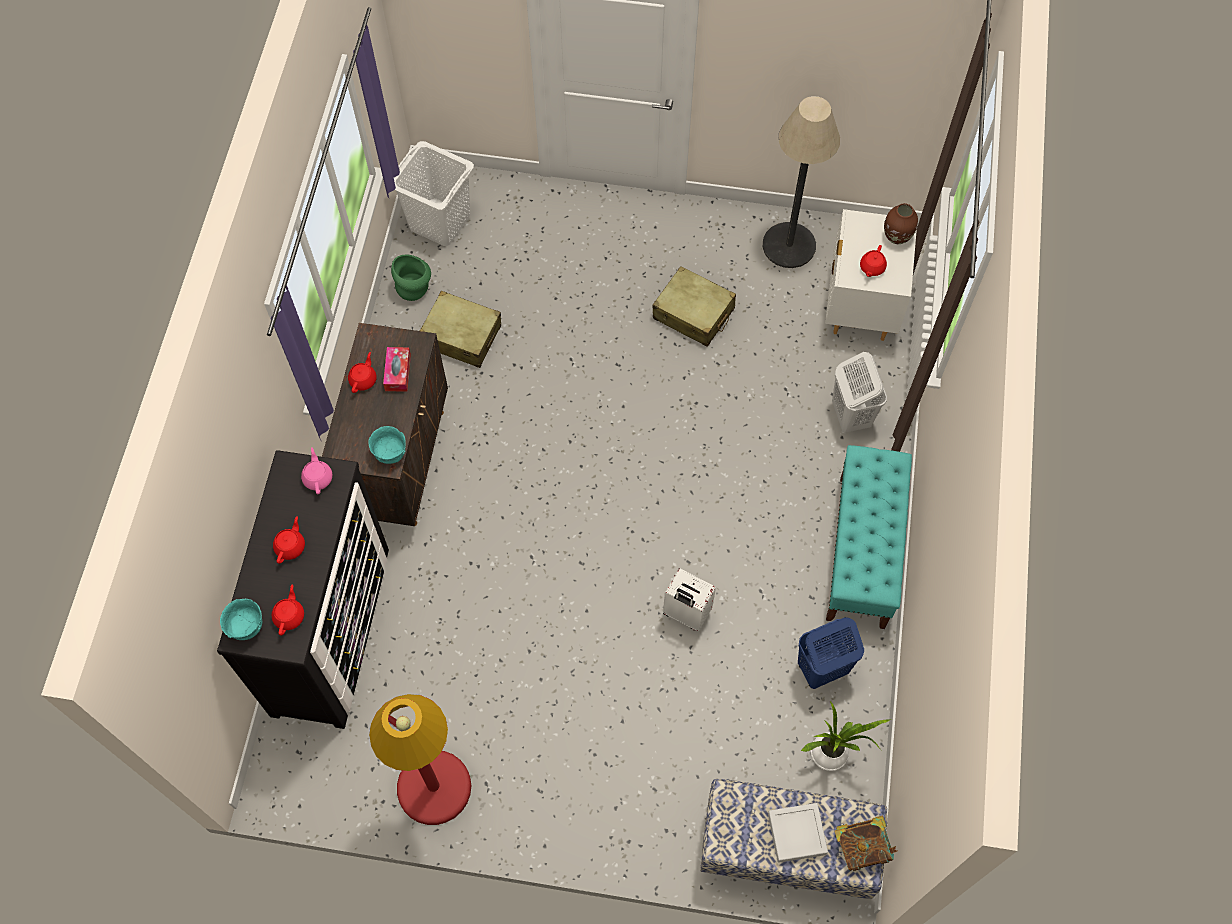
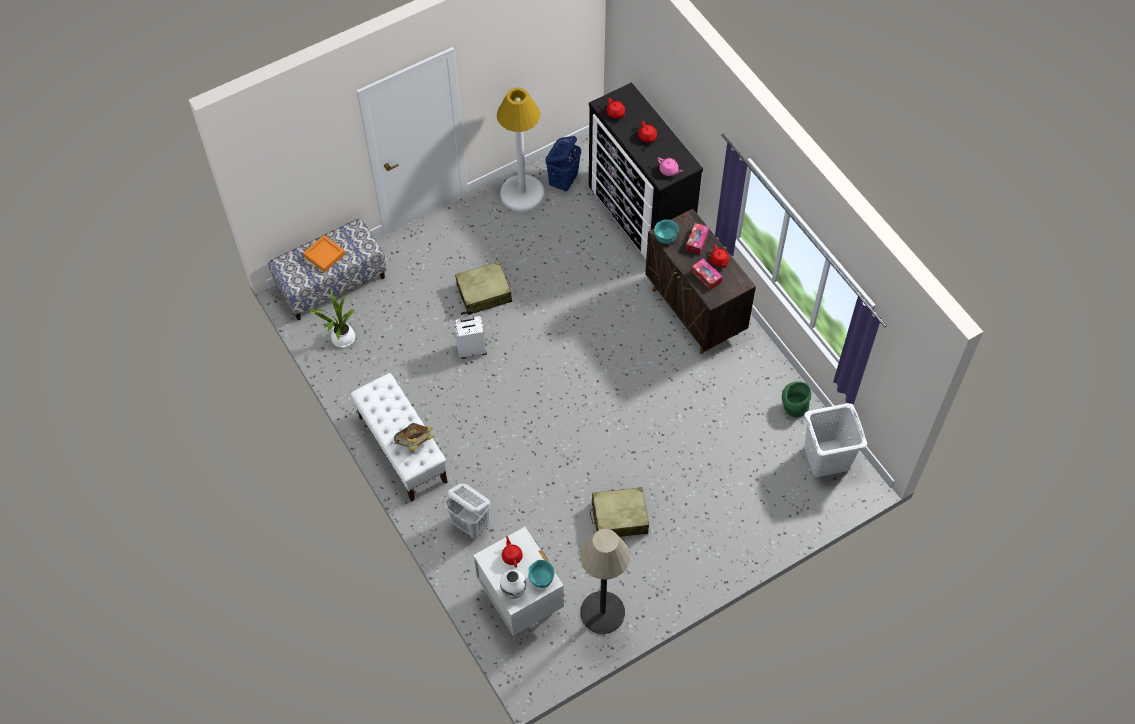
camera: 140 degrees right, 5 degrees down
(246, 627) = (629, 97): turquoise bowl -> turquoise bowl (541, 579)
(360, 422) = (697, 241): none -> tissue box
(434, 787) = (522, 193): red floor lamp -> white floor lamp
(461, 336) = (737, 400): beige suitcase -> beige suitcase (484, 293)
(797, 833) = (324, 255): grey tray -> orange tray
(821, 669) = (377, 373): blue laundry basket -> blue laundry basket (563, 181)
(862, 552) = (402, 449): turquoise bench -> white bench
(862, 847) = (289, 271): book -> book (414, 442)
(897, 237) = (513, 590): brown vase -> white vase

